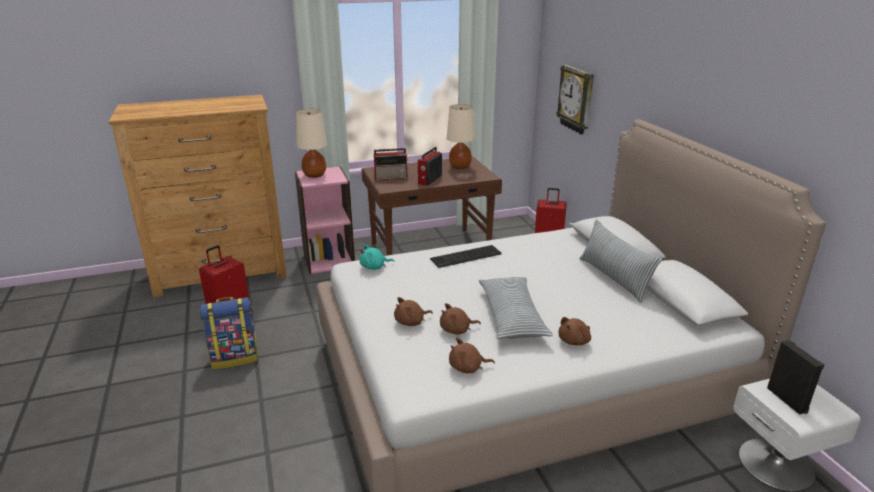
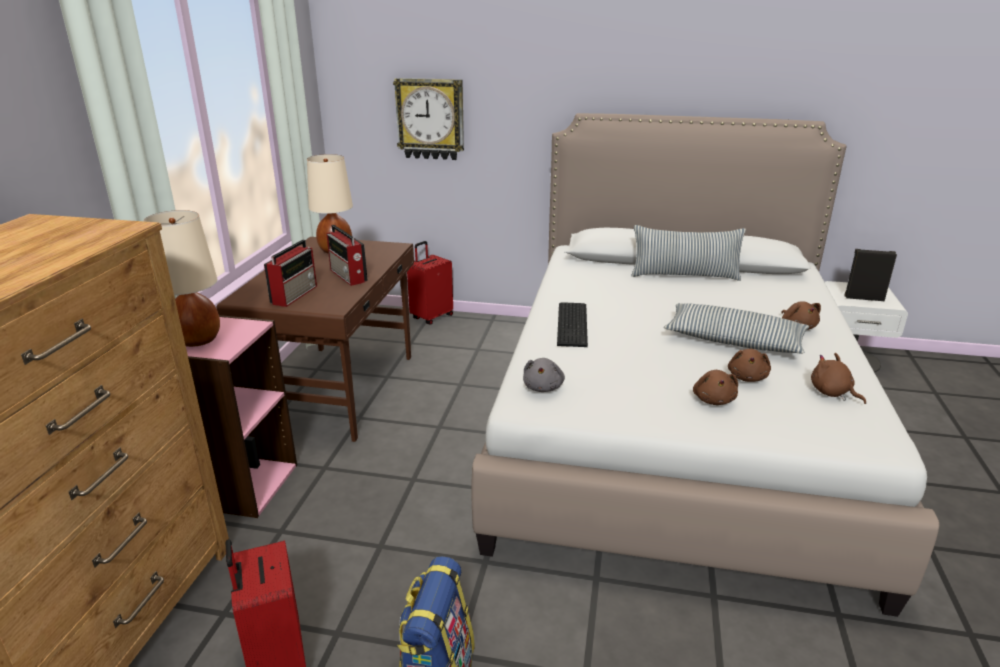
camera: 60 degrees left, 0 degrees up
(374, 267) = (543, 387): turquoise plush toy -> grey plush toy
(467, 368) = (832, 393): brown plush toy -> brown plush toy turned 120 degrees clockwise

